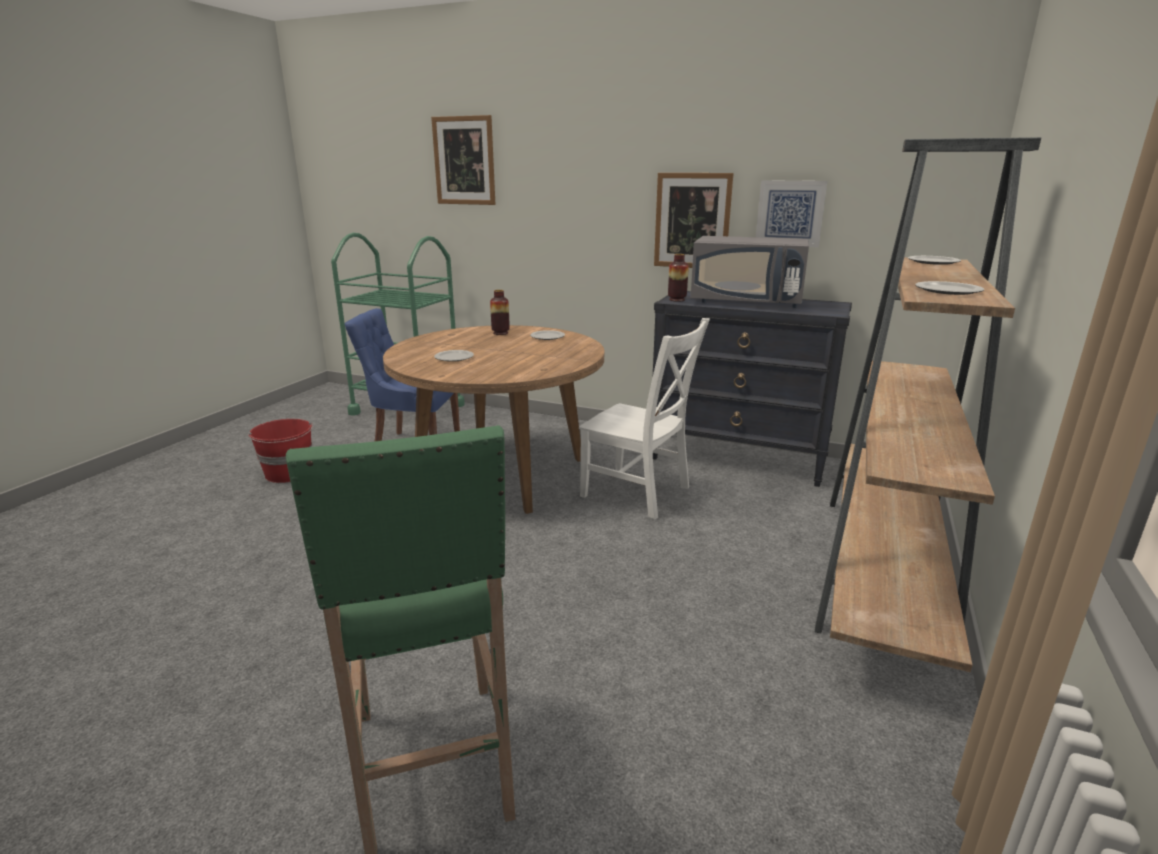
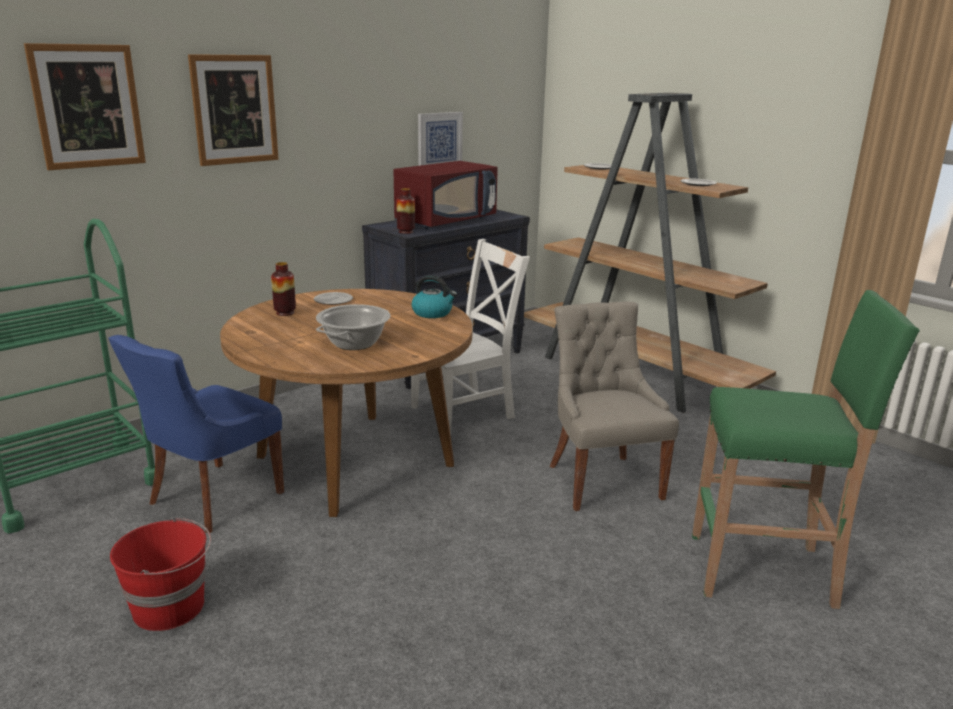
camera: 65 degrees left, 0 degrees up
(453, 357) = (354, 343): plate -> cooking pot
(556, 363) = (433, 313): none -> kettle
(566, 599) = (602, 480): none -> grey chair
(692, 221) = (368, 156): picture -> picture (234, 109)
(747, 302) = (446, 221): grey microwave -> red microwave

